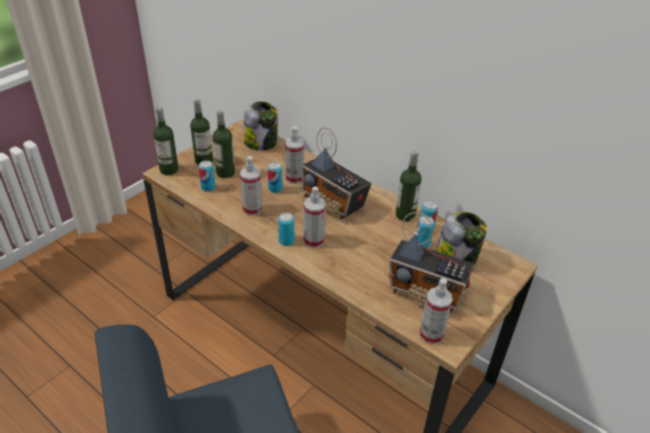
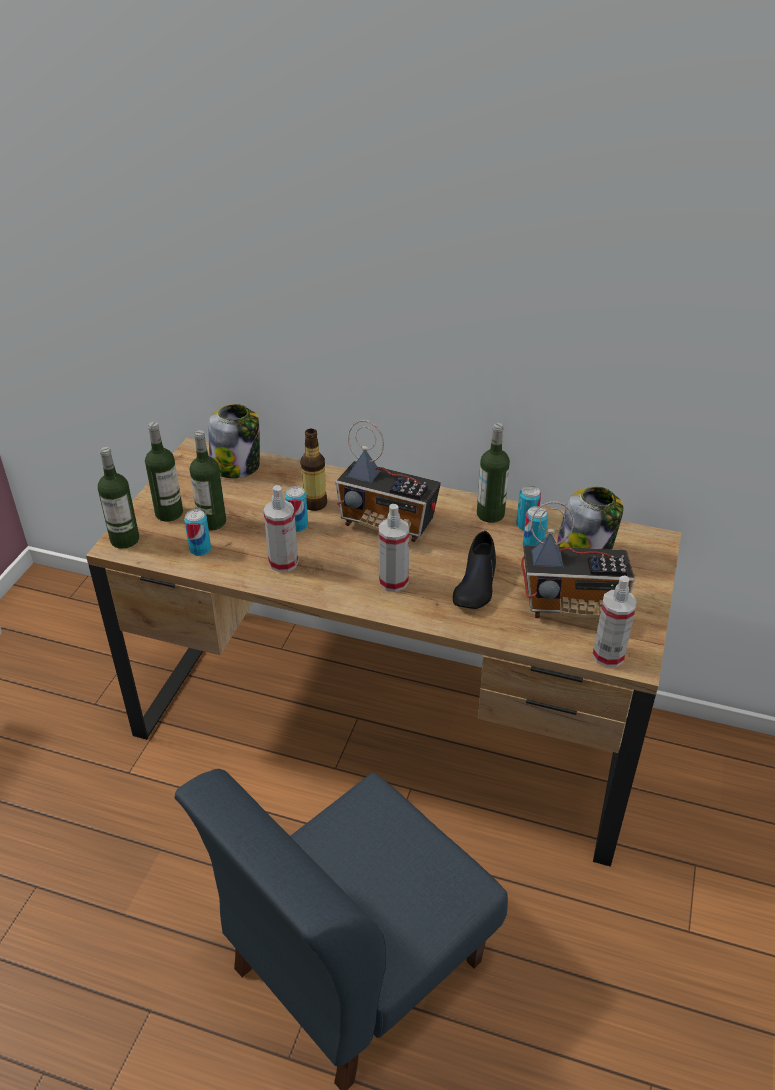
camera: 20 degrees left, 0 degrees up
(286, 241) = (357, 592): can -> none
(294, 178) = (315, 504): spray bottle -> bottle
(367, 258) = (476, 584): none -> black shoe

